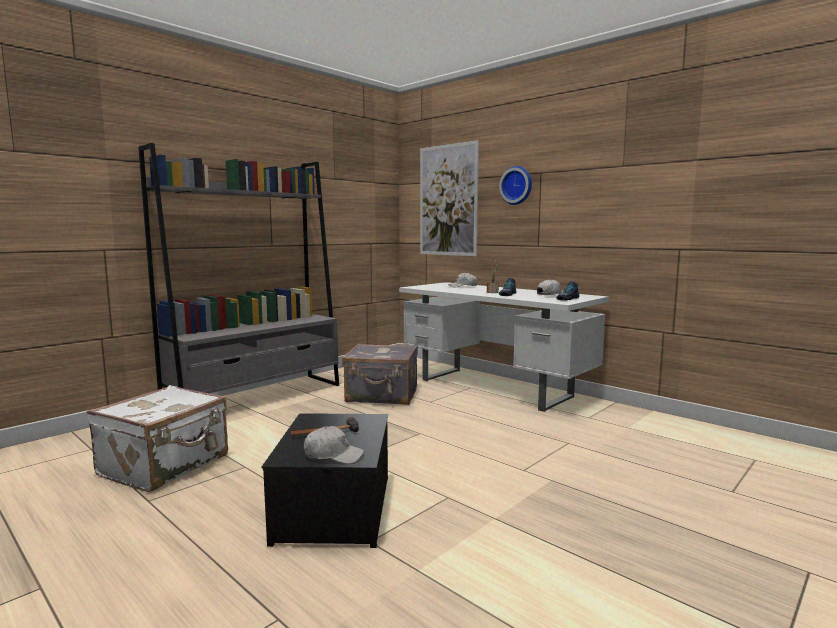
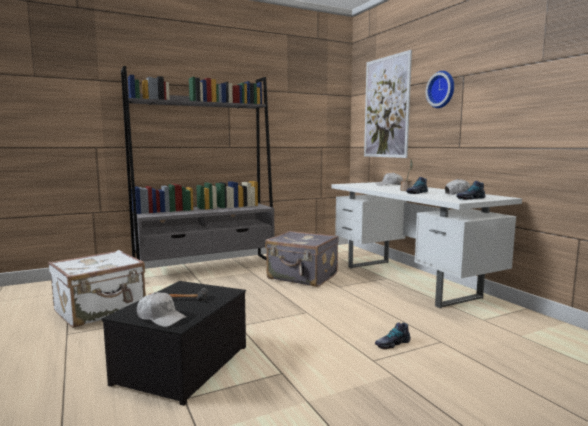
camera: 20 degrees right, 0 degrees up
(527, 451) = (392, 343): none -> shoe

